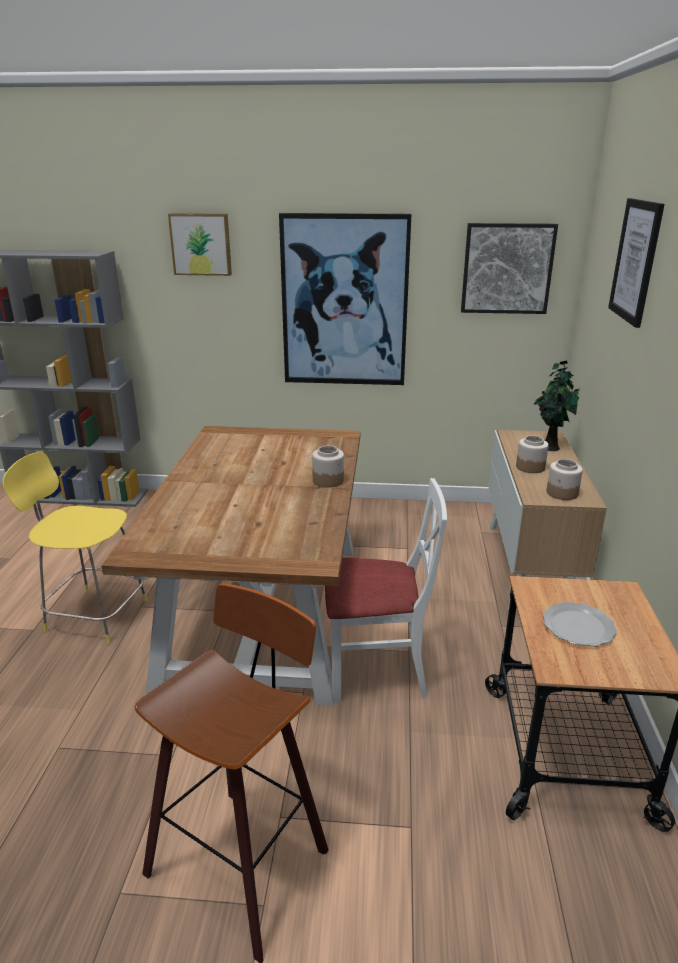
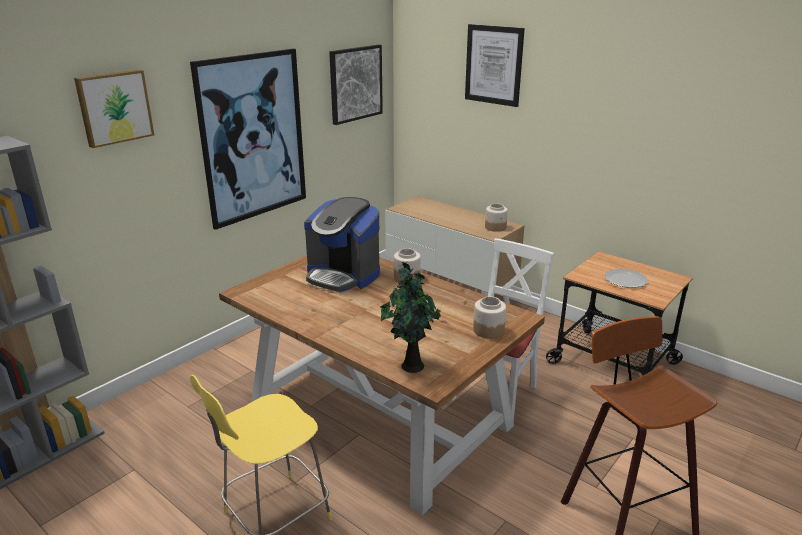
camera: 55 degrees left, 0 degrees up
(294, 454) = (343, 275): none -> coffee machine
(530, 467) = (452, 221): jar -> jar (488, 330)
(549, 447) = (433, 206): potted plant -> potted plant (410, 365)

